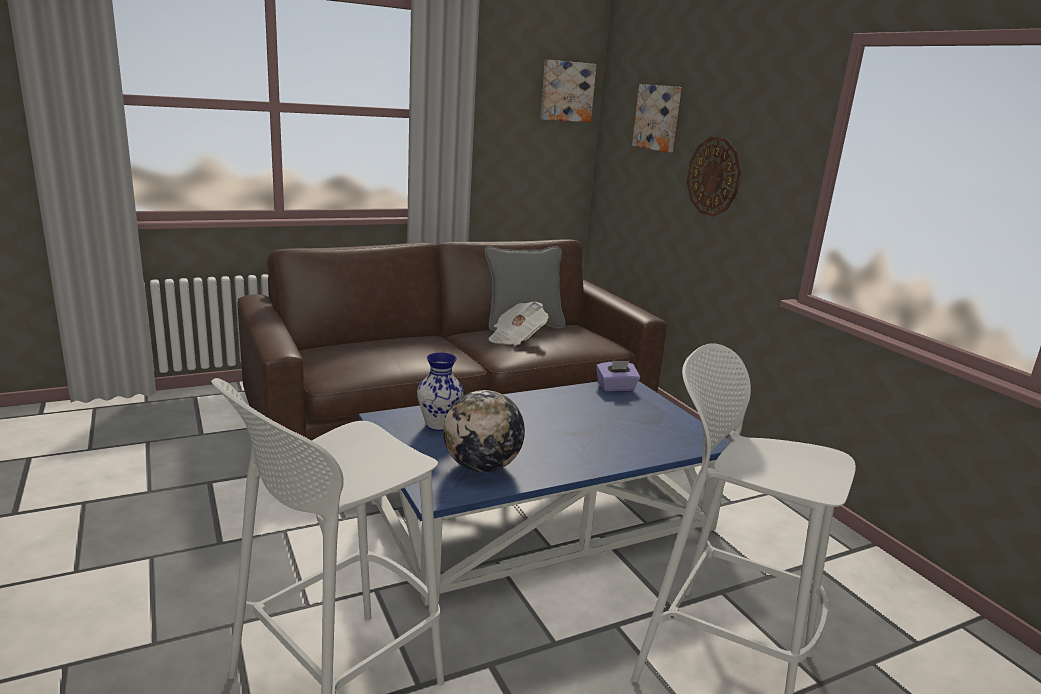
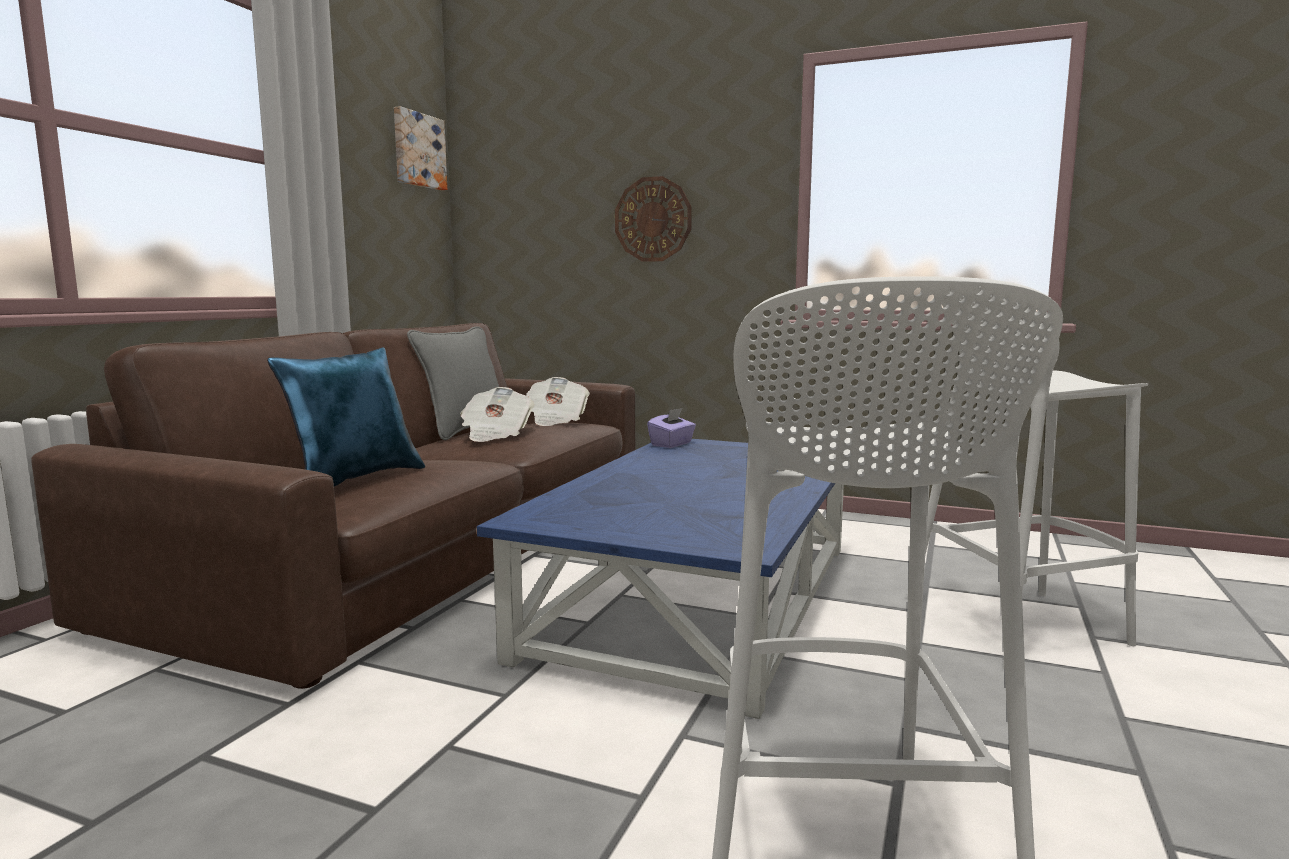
camera: 40 degrees left, 10 degrees down
(364, 355) = (355, 480): none -> blue pillow
(438, 424) = (593, 506): vase -> none
(482, 467) = (722, 517): globe -> none
(581, 335) = (555, 420): none -> newspaper
(658, 117) = (554, 171): picture -> none

